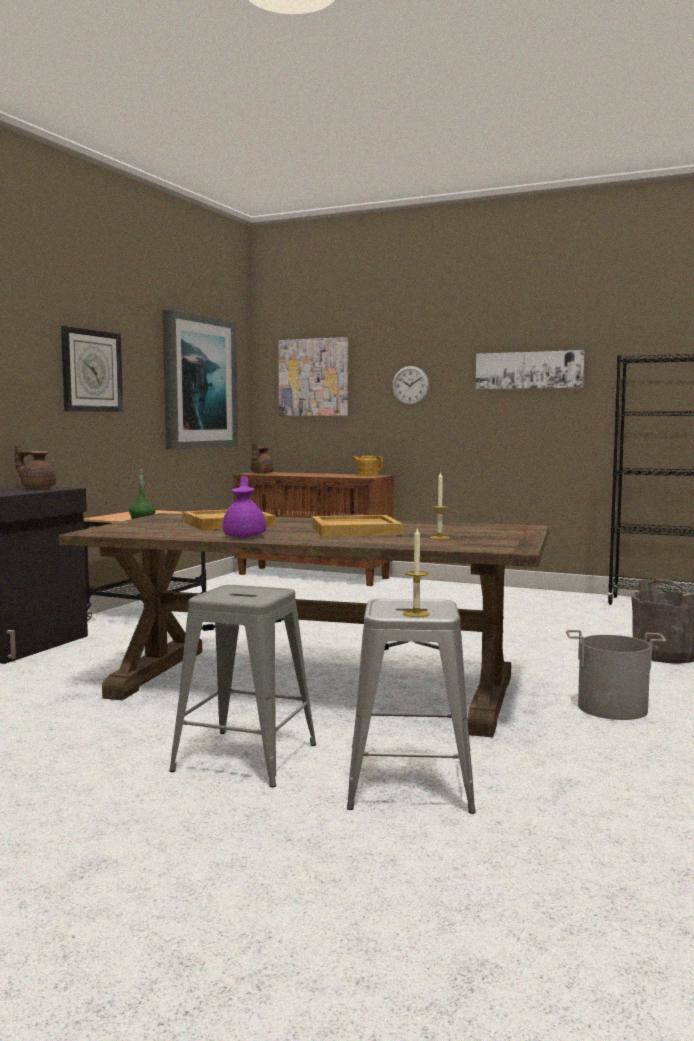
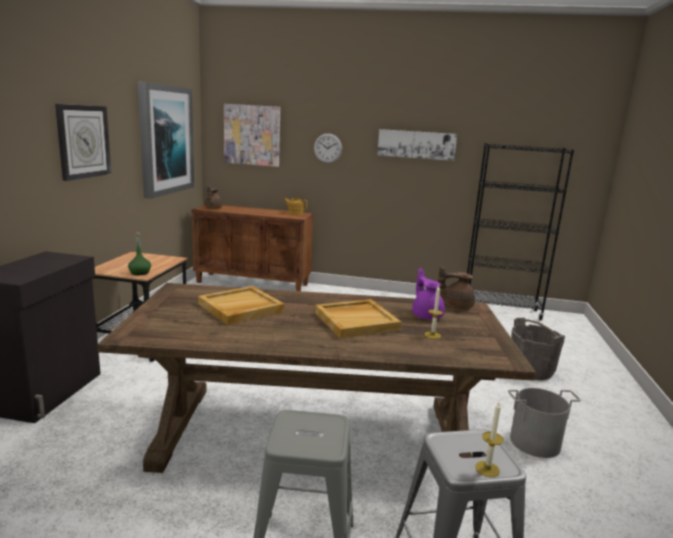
camera: 15 degrees left, 10 degrees up
(37, 488) = (48, 259): brown teapot -> brown teapot (456, 306)
(245, 536) = (275, 340): purple teapot -> purple teapot (426, 315)

